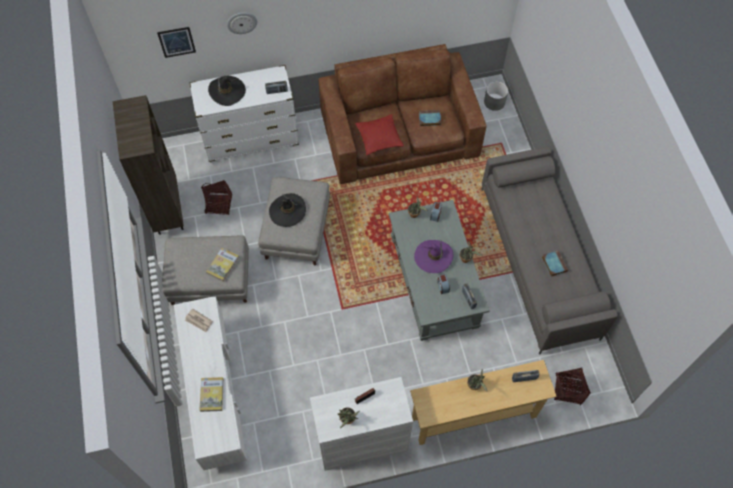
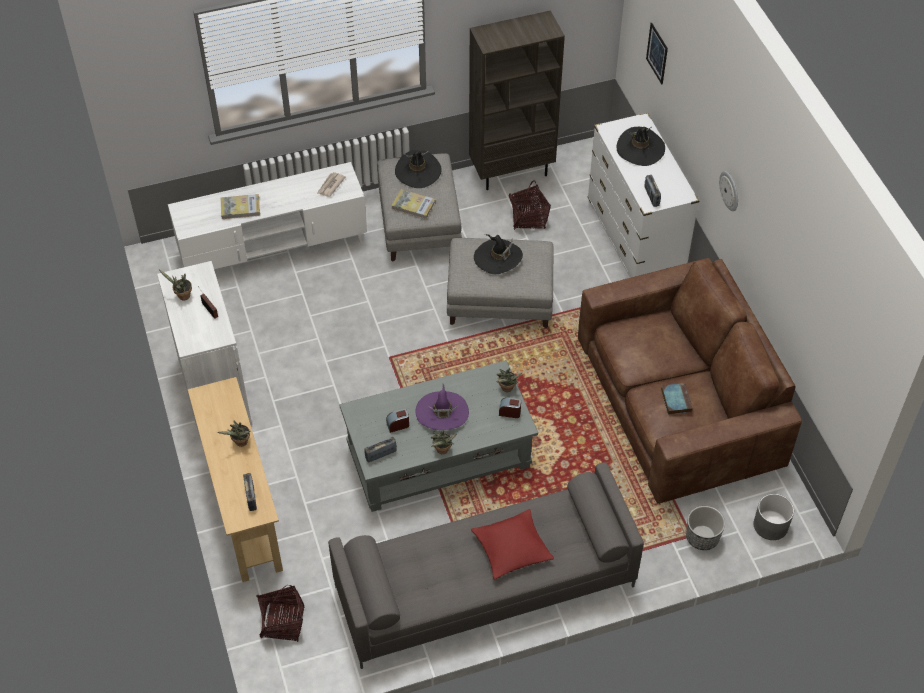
camera: 85 degrees right, 10 degrees down
(185, 259) = (418, 171): none -> black hat
(242, 22) = (693, 99): wall clock -> wall clock (730, 190)
(379, 138) = (630, 343): red pillow -> red pillow (511, 549)
(502, 138) = (702, 537): none -> planter
(554, 264) = (447, 562): book -> none

